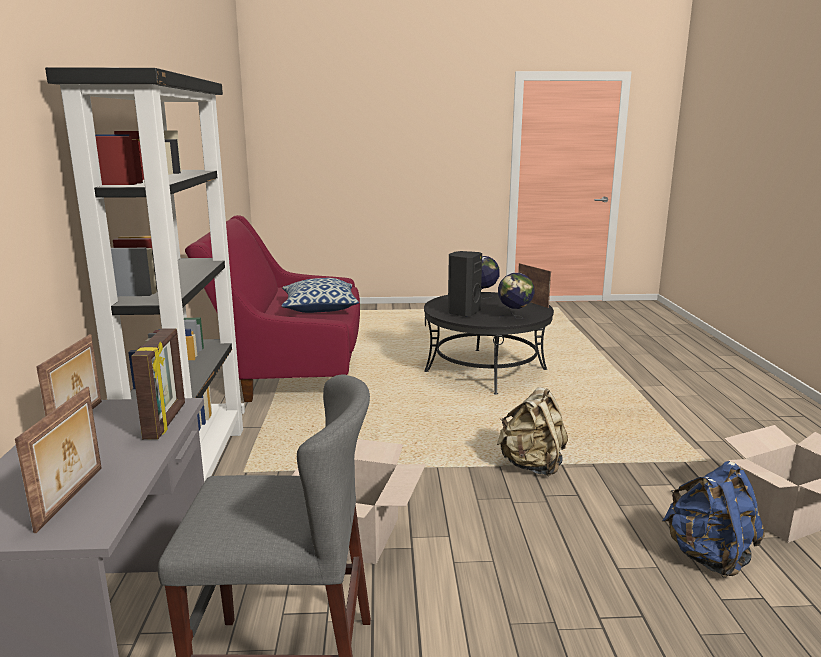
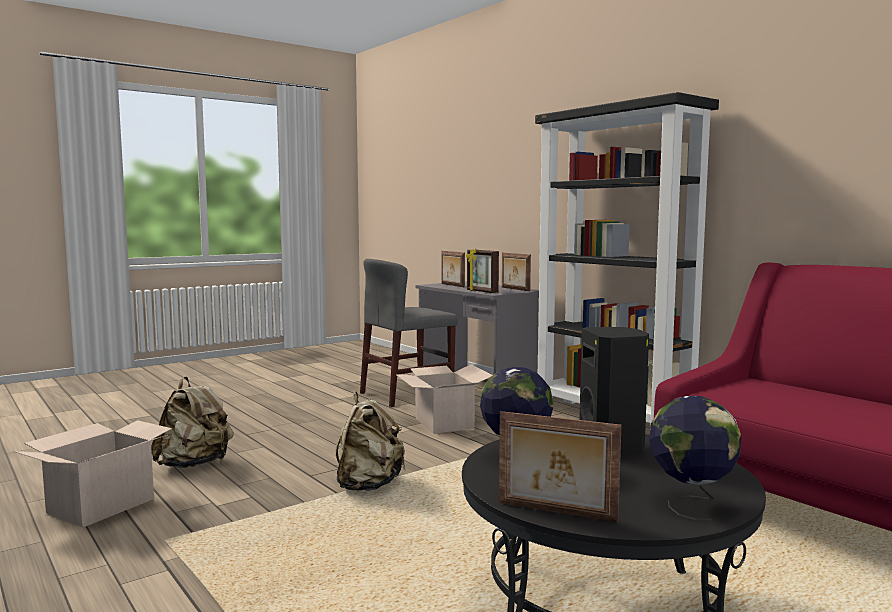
camera: 145 degrees right, 10 degrees down
(319, 308) = (784, 403): pillow -> none
(708, 557) = (195, 464): blue backpack -> beige backpack

